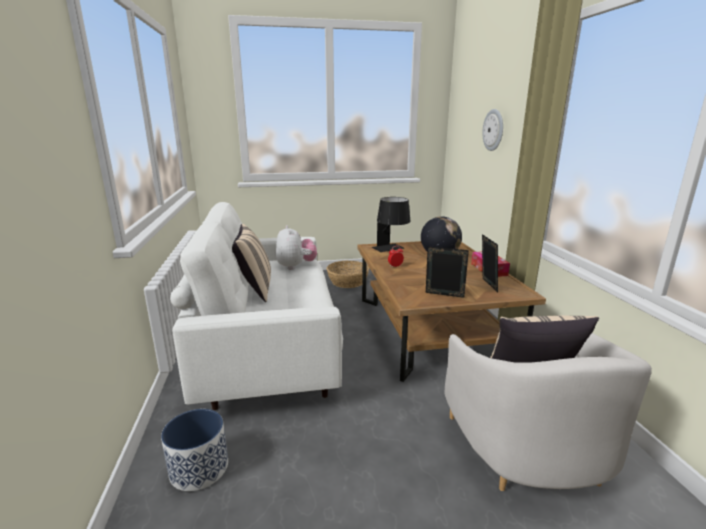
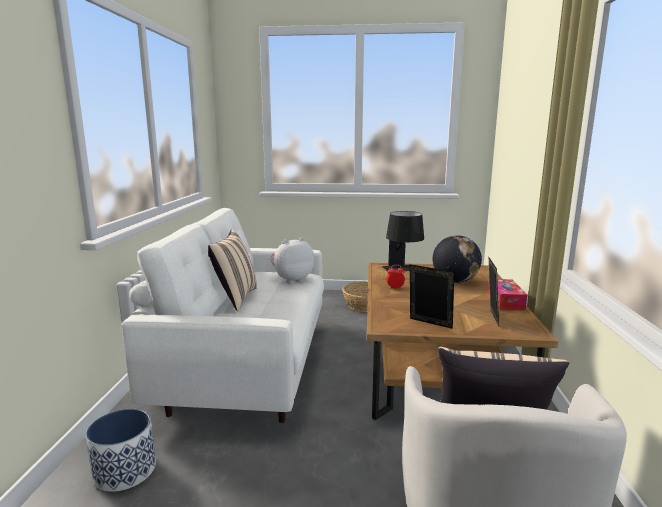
camera: 15 degrees right, 5 degrees down
(296, 266) = (292, 280): plush toy -> plush toy turned 120 degrees counterclockwise
(493, 130) = (531, 138): wall clock -> none

